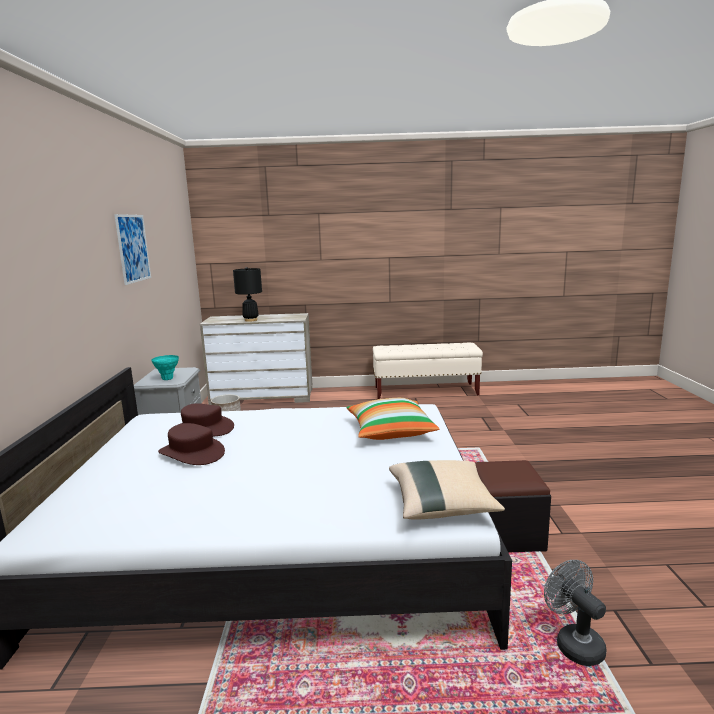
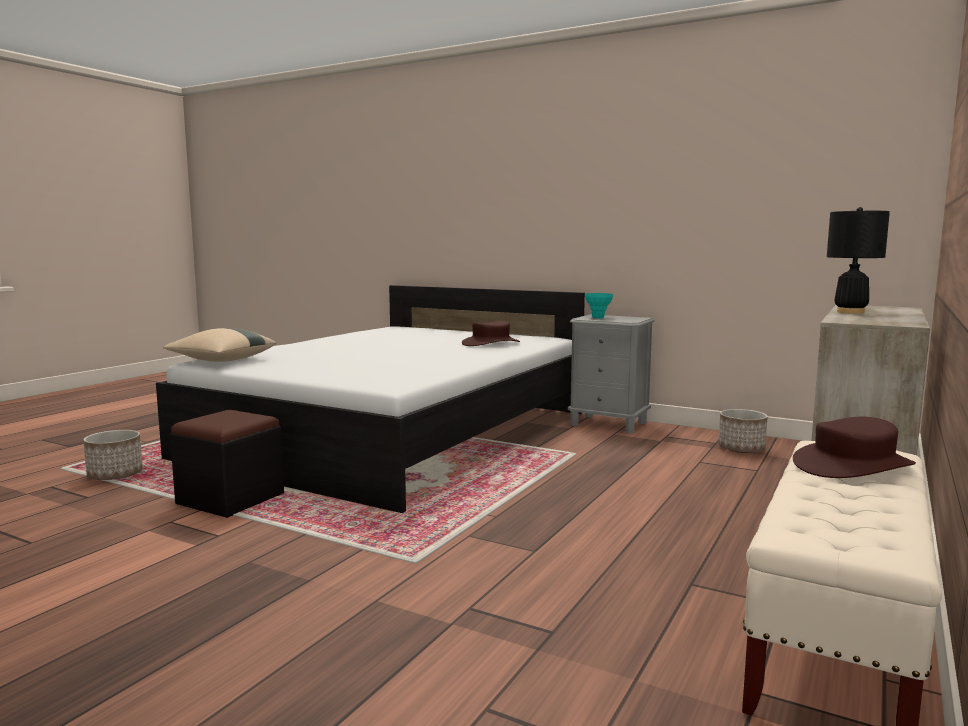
camera: 120 degrees right, 5 degrees down
(133, 248) = (655, 173): picture -> none
(192, 453) = (440, 339): brown hat -> brown hat (853, 465)
(390, 431) = (359, 369): pillow -> none
(574, 643) = (115, 475): grey fan -> planter

